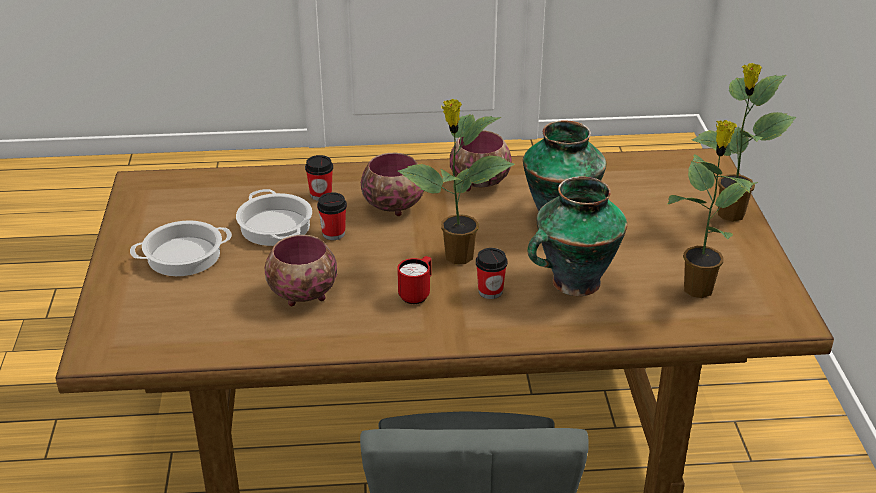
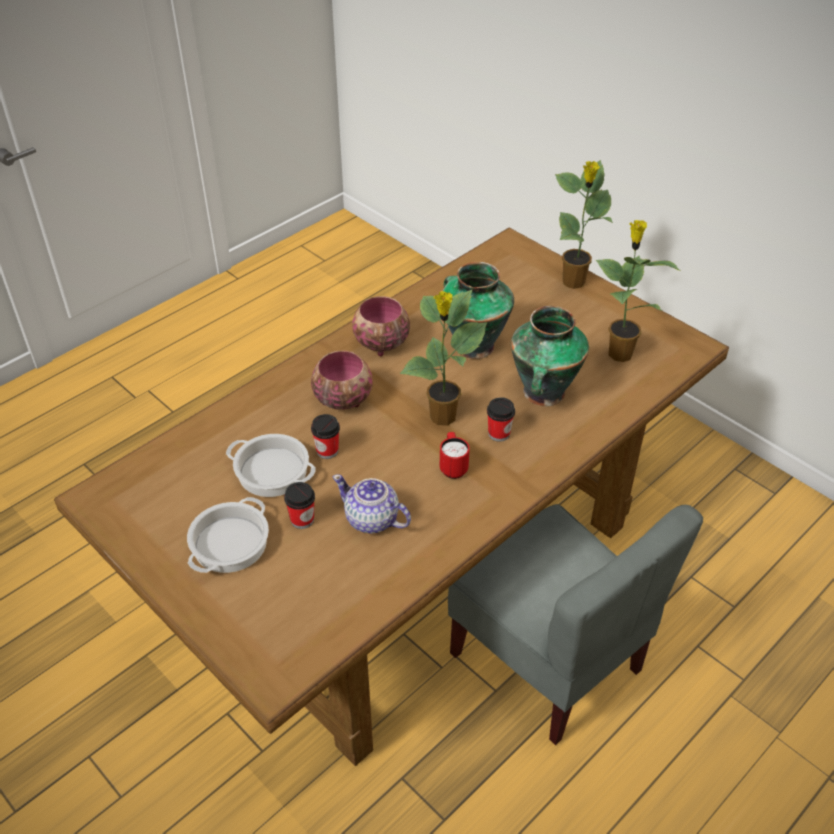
camera: 40 degrees left, 10 degrees up
(302, 295) = (372, 520): bowl -> teapot
(321, 195) = (272, 421): cup -> cup (302, 520)

